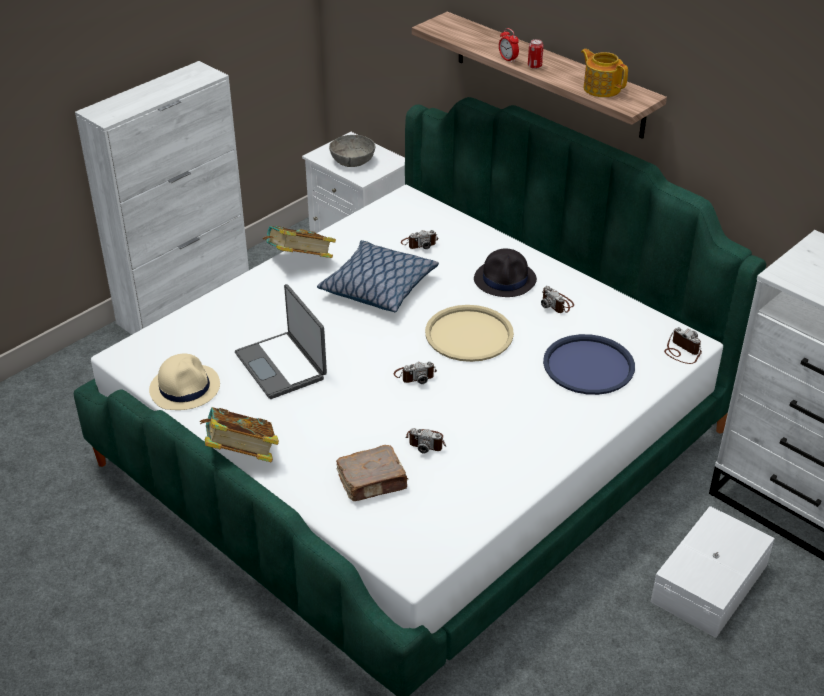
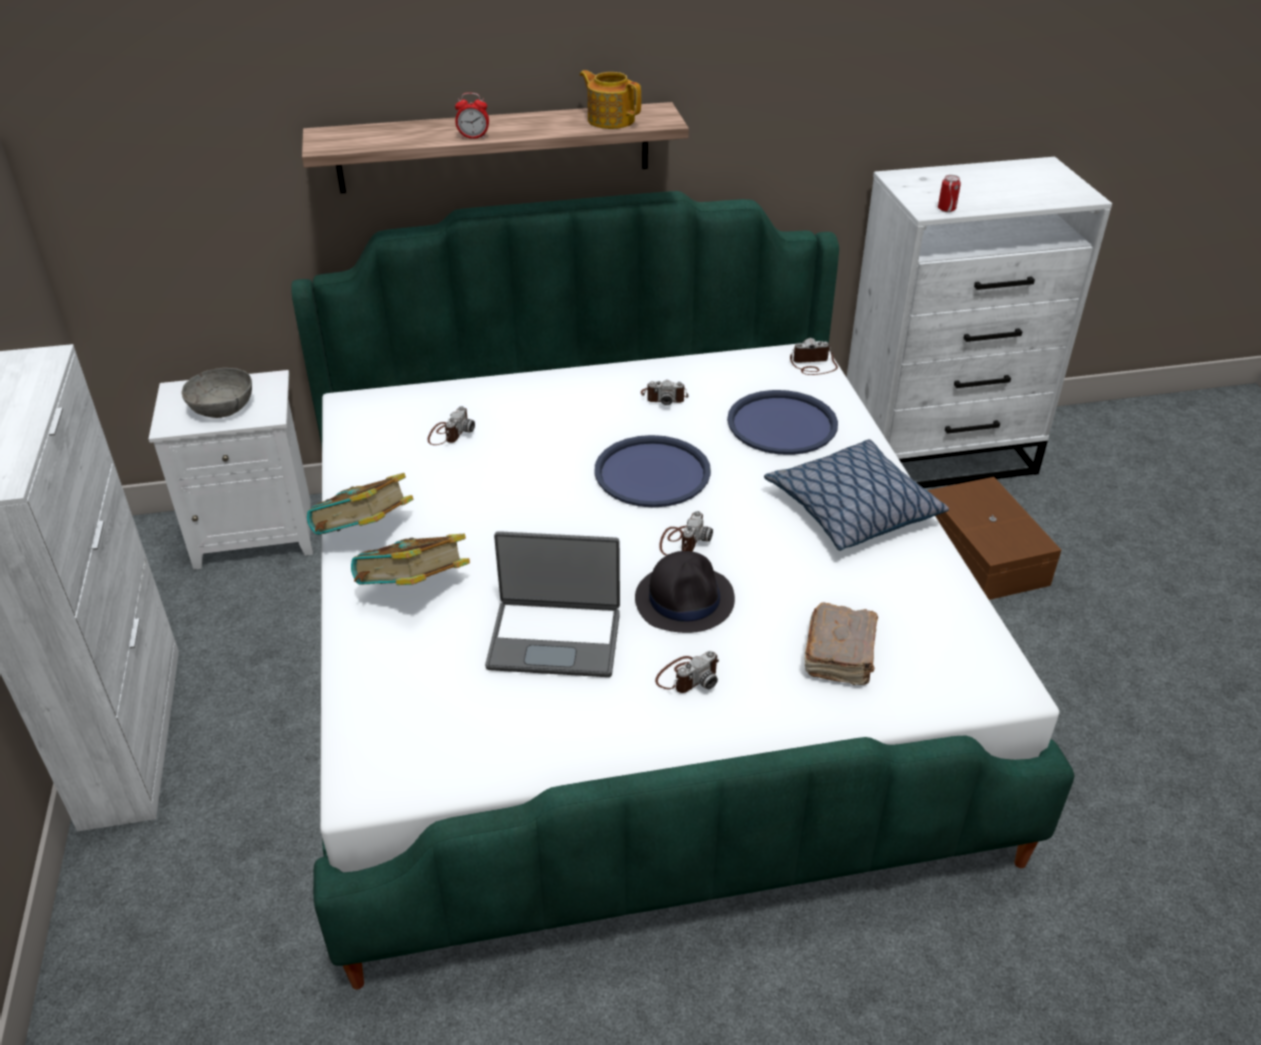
camera: 55 degrees left, 0 degrees up
(185, 387) = (504, 749): beige hat -> none
(241, 455) = (695, 750): book -> book (414, 590)
(378, 287) = (492, 497): pillow -> pillow (851, 509)
(426, 442) = (805, 583): camera -> camera (687, 676)
(469, 335) = (652, 473): beige tray -> blue tray
(505, 280) = (587, 408): black hat -> black hat (685, 599)
(534, 66) = (511, 131): can -> can (946, 209)
(601, 88) = (610, 120): teapot -> teapot turned 45 degrees clockwise
(711, 584) = (984, 553): white storage box -> brown storage box

